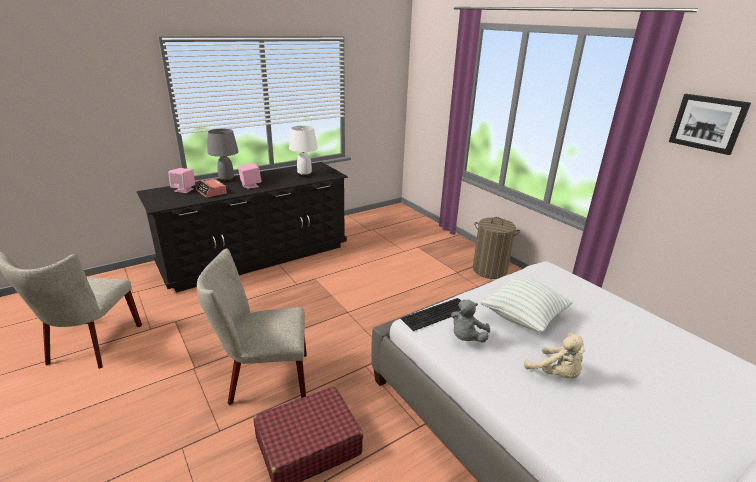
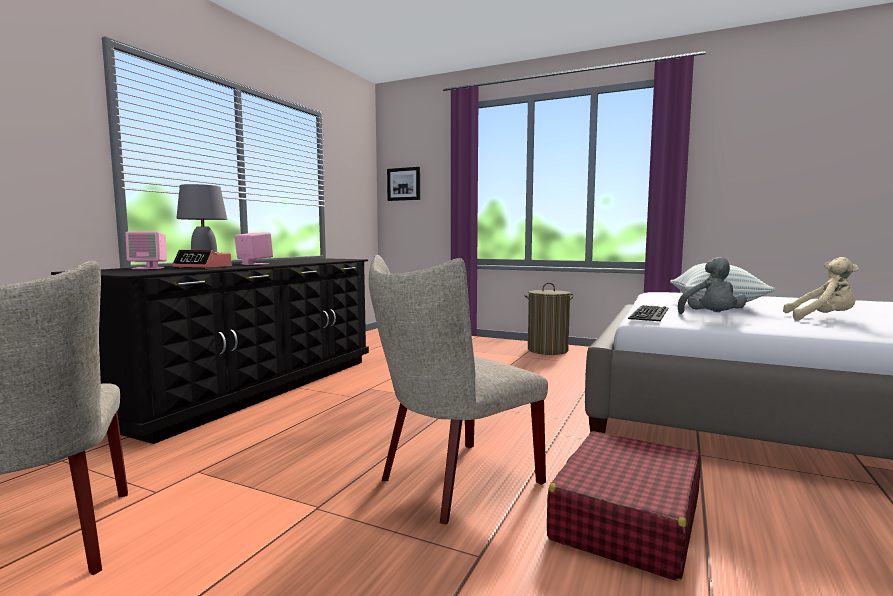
camera: 30 degrees left, 20 degrees down
(304, 175) = (312, 260): white table lamp -> none
(708, 123) = (733, 142): picture -> picture (404, 184)

